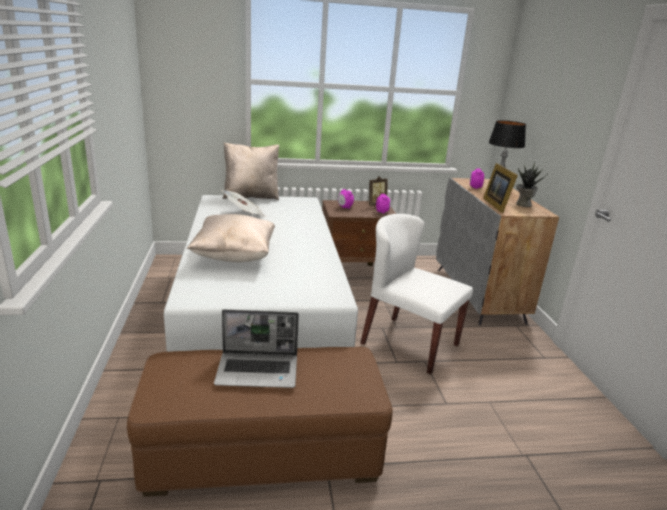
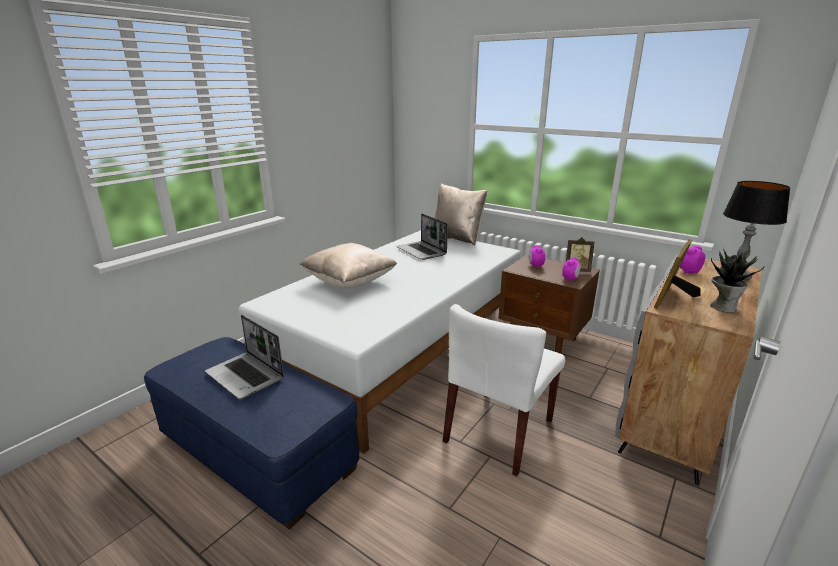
camera: 45 degrees right, 0 degrees up
(244, 214) = (422, 251): newspaper -> laptop
(263, 452) = (257, 451): brown ottoman -> blue ottoman
(409, 343) = (499, 431): white chair -> white chair turned 135 degrees counterclockwise

